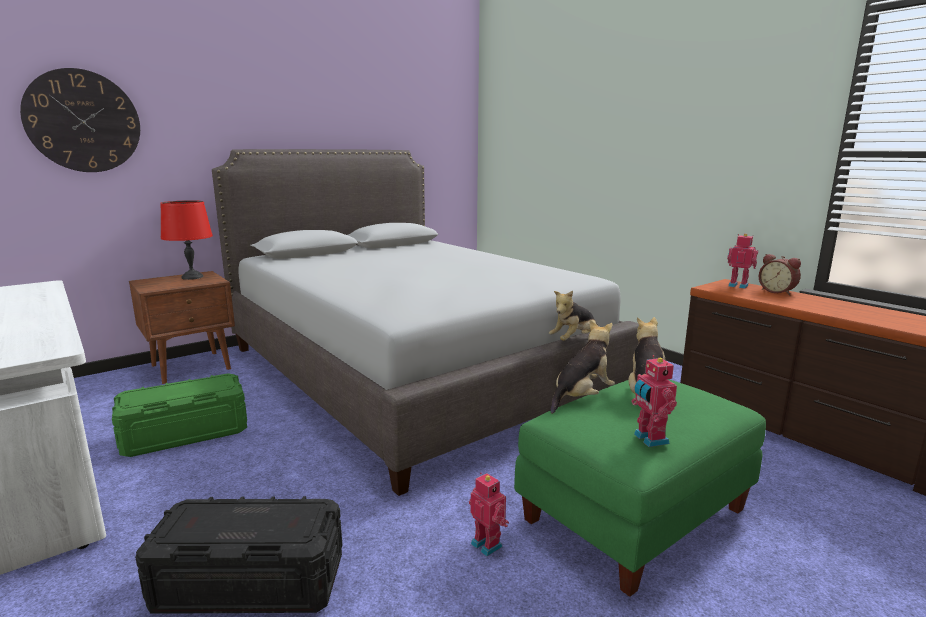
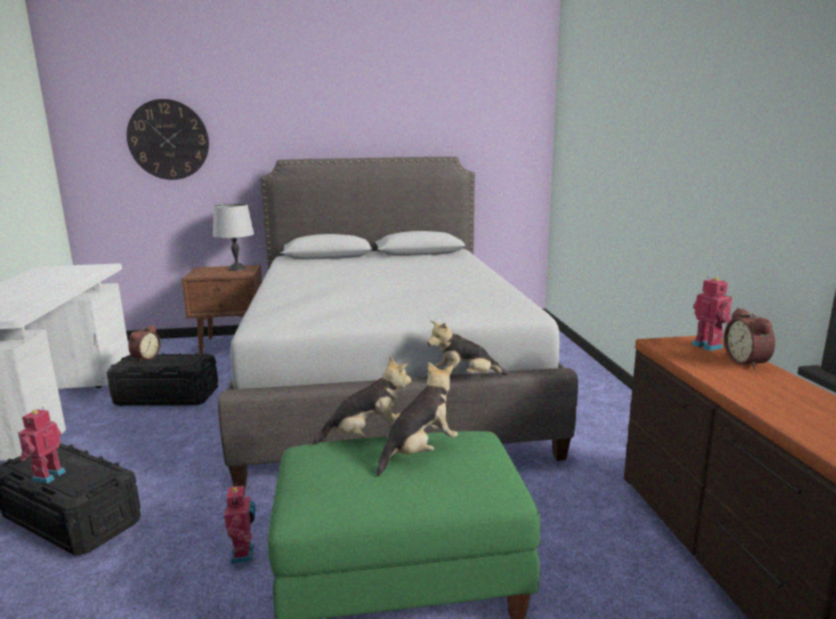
camera: 30 degrees right, 0 degrees up
(150, 391) = (145, 358): none -> alarm clock
(185, 433) = (167, 396): green storage box -> black storage box
(192, 277) = (237, 268): red table lamp -> grey table lamp
(649, 439) = (340, 493): toy robot -> toy robot (47, 476)

